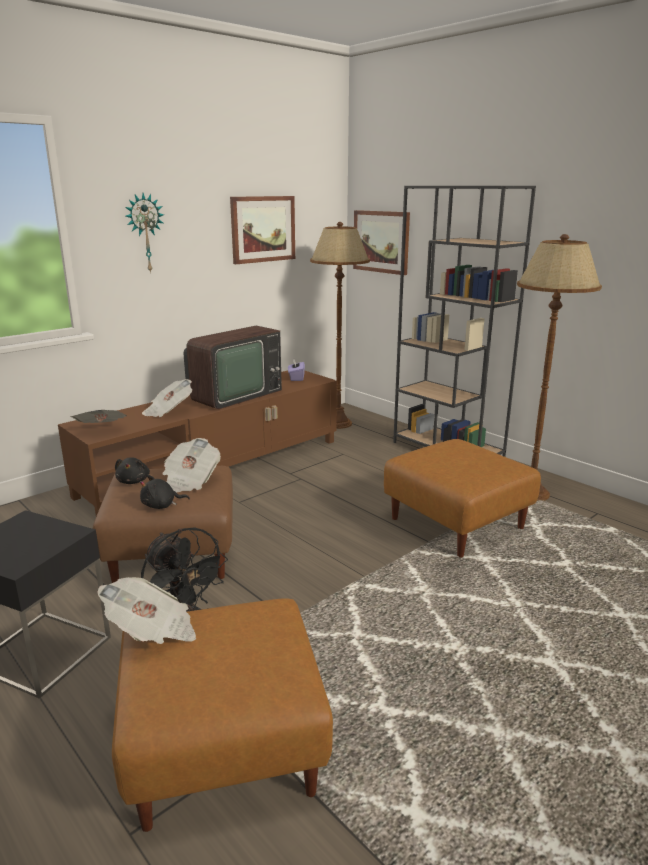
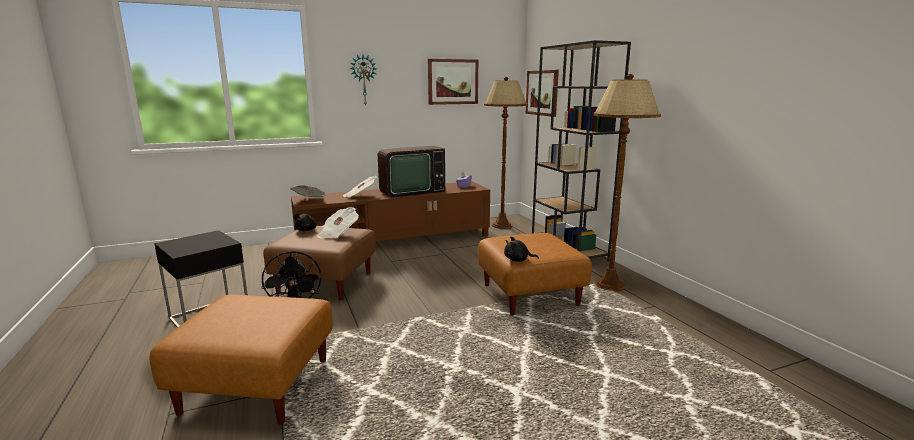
camera: 20 degrees right, 5 degrees down
(152, 631) = (228, 300): newspaper -> none
(161, 505) = (307, 243): black plush toy -> black plush toy (518, 260)

